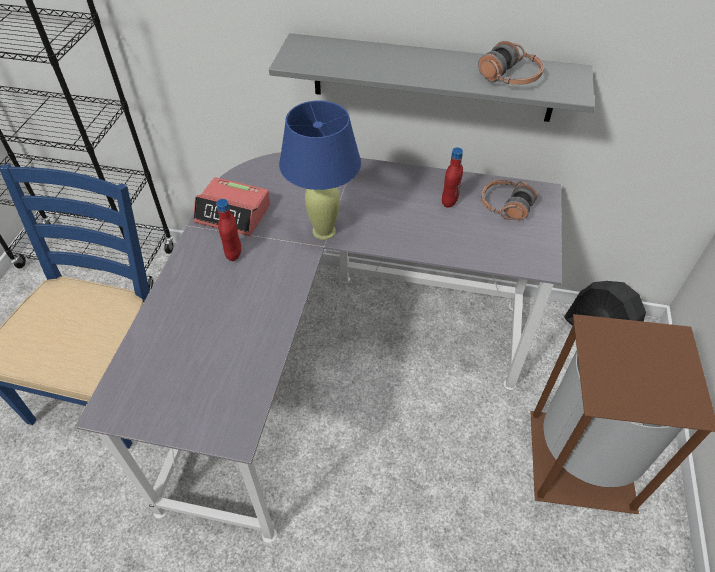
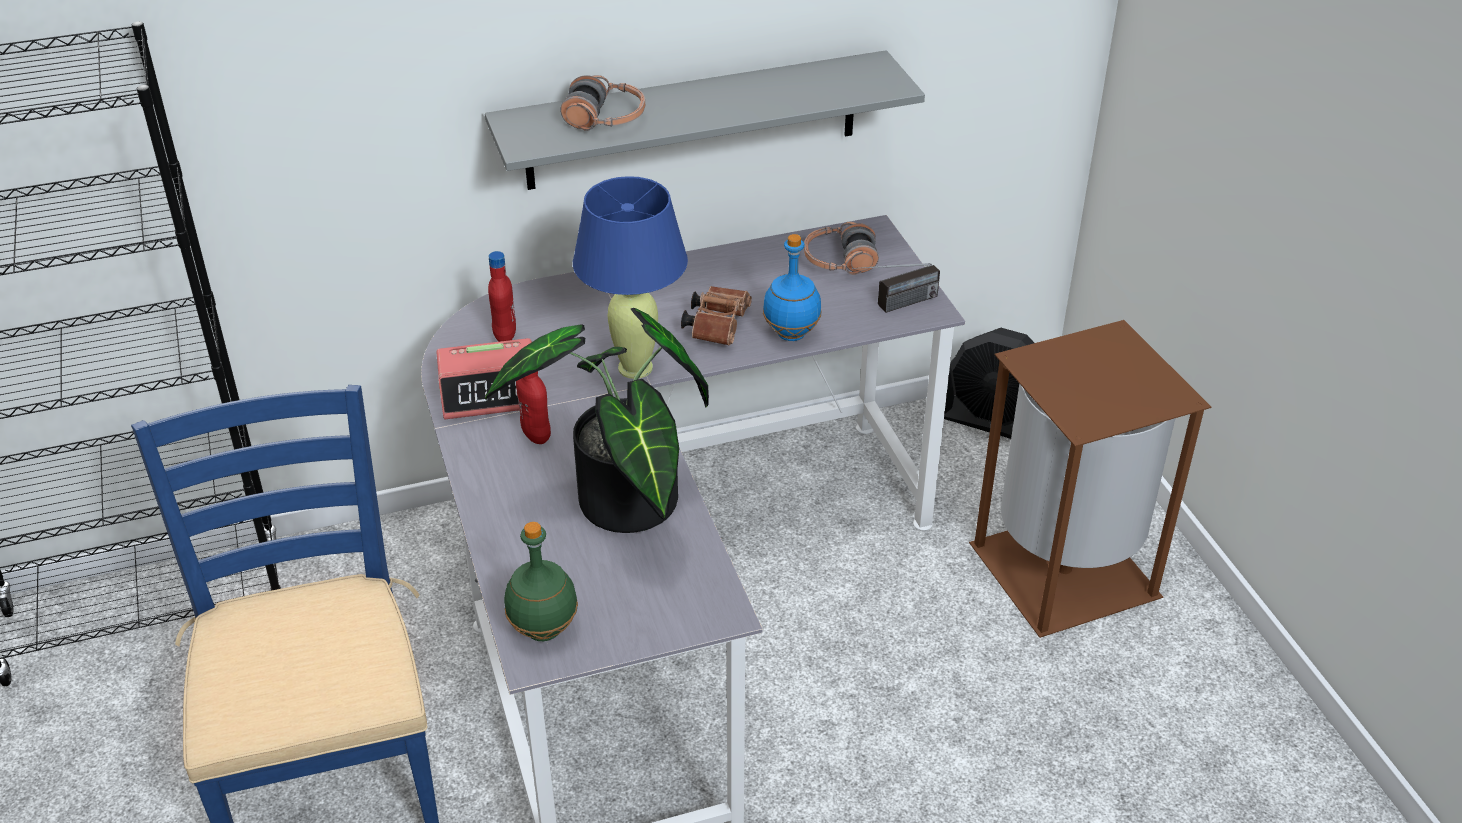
camera: 30 degrees left, 10 degrees down
(126, 392) = (543, 630): none -> green bottle
(240, 328) = (624, 510): none -> potted plant
(395, 222) = (718, 325): none -> brown binoculars
(436, 246) = (792, 334): none -> blue bottle
(449, 201) = (767, 279): red bottle -> red bottle (505, 335)
(509, 77) = (809, 89): headphones -> headphones (605, 119)
(519, 252) = (894, 306): none -> radio

